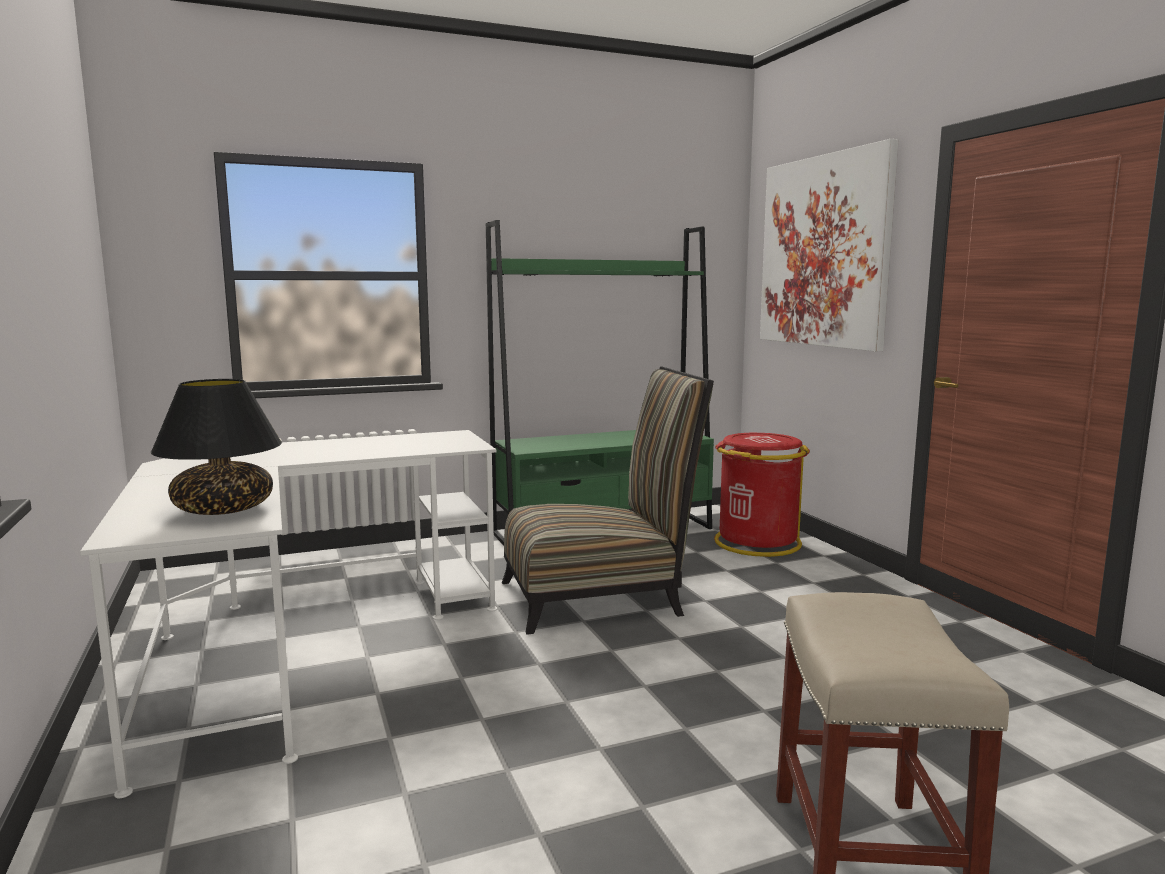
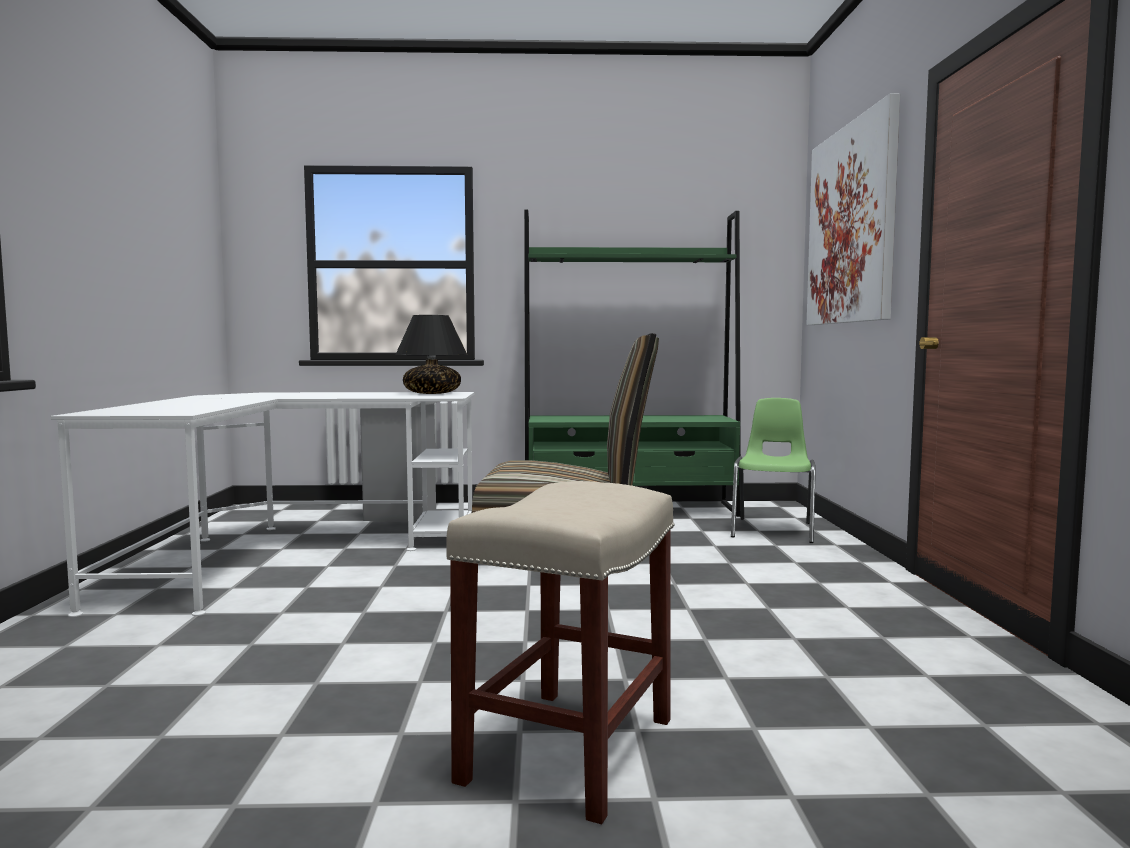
camera: 20 degrees right, 5 degrees down
(224, 509) = (183, 408): black table lamp -> black table lamp (432, 393)
(371, 566) = (401, 515): none -> grey trash can
(756, 543) = (774, 530): red trash can -> green chair

